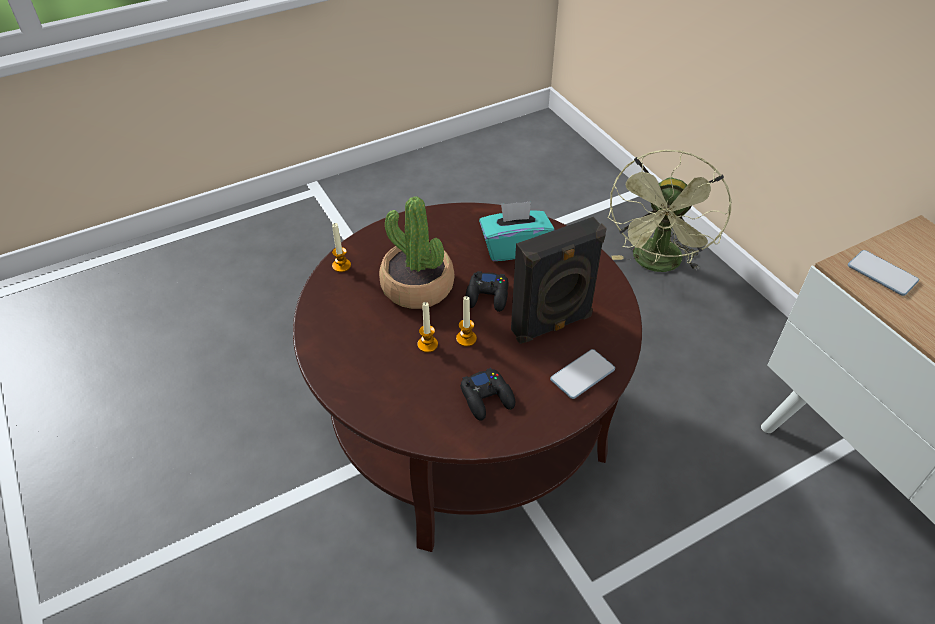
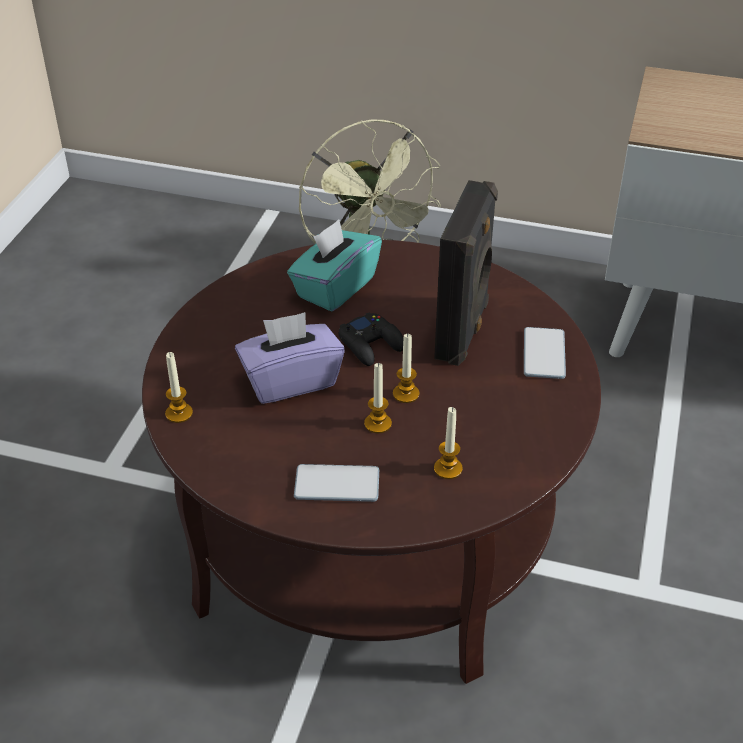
camera: 45 degrees left, 5 degrees down
(417, 286) = (290, 380): potted plant -> purple tissue box
(428, 400) = (448, 469): none -> candle
(487, 398) = (496, 429): black game controller -> none
(882, 274) = (680, 123): phone -> phone (337, 484)

